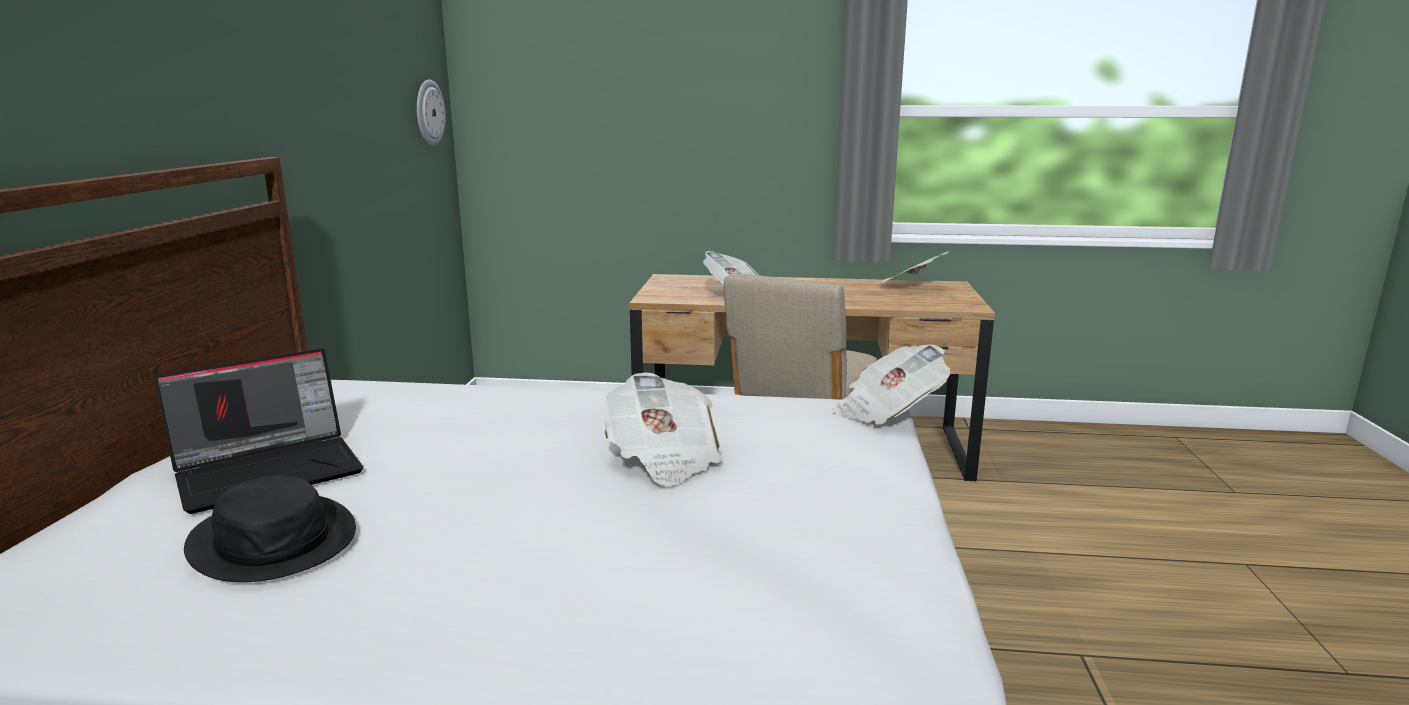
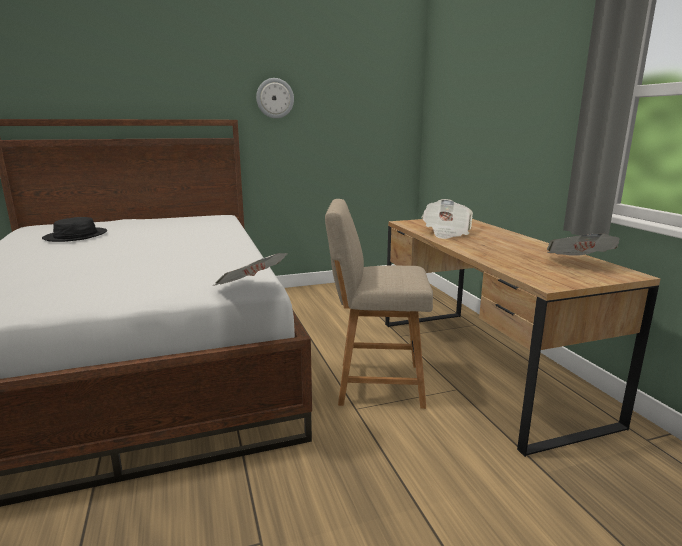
camera: 65 degrees right, 0 degrees up
(271, 470) = (133, 226): laptop -> none
(429, 113) = (393, 107): wall clock -> wall clock (275, 98)
(663, 458) = (156, 260): newspaper -> none

